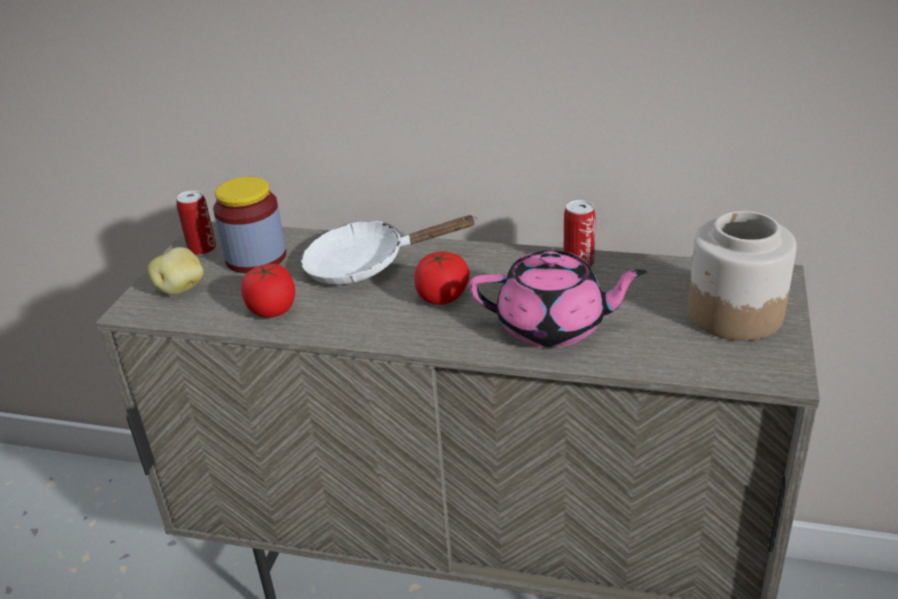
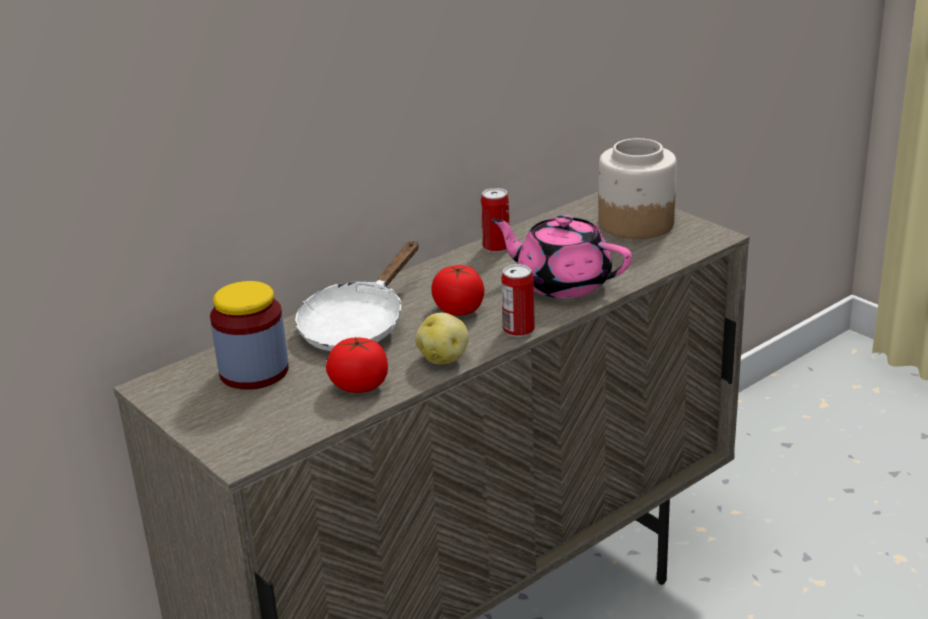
camera: 55 degrees left, 5 degrees down
(181, 289) = (247, 422): potato -> potato (444, 358)
(202, 249) = (187, 395): can -> can (518, 330)
(553, 326) = (562, 283): pink teapot -> pink teapot turned 105 degrees counterclockwise

